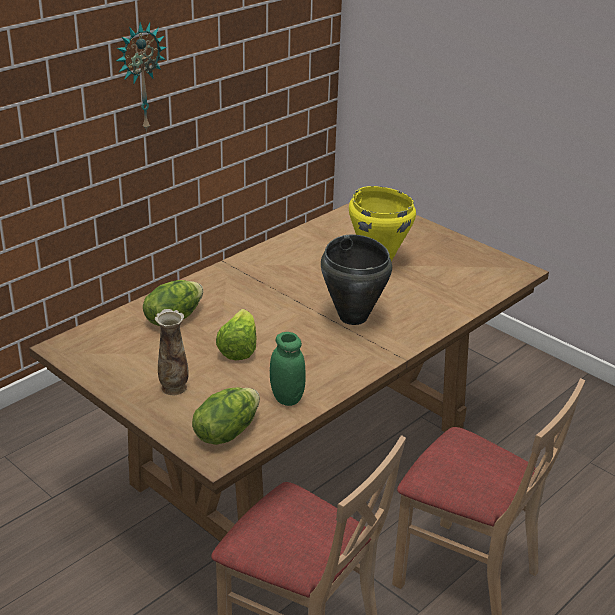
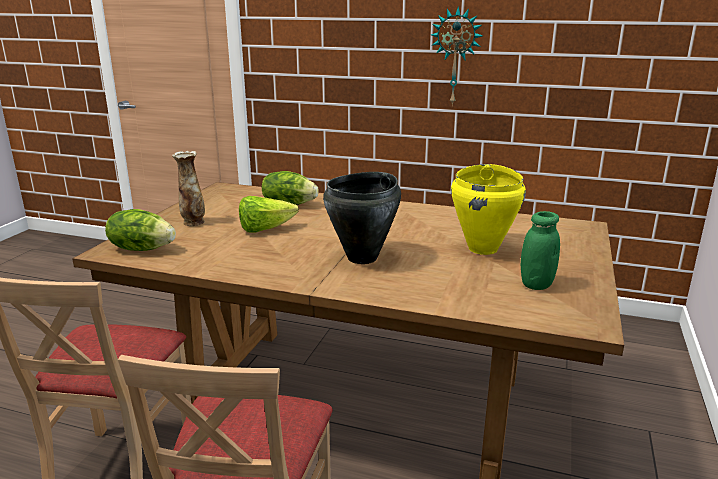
camera: 65 degrees right, 10 degrees down
(287, 398) = (204, 258): green jar -> green jar (536, 284)

